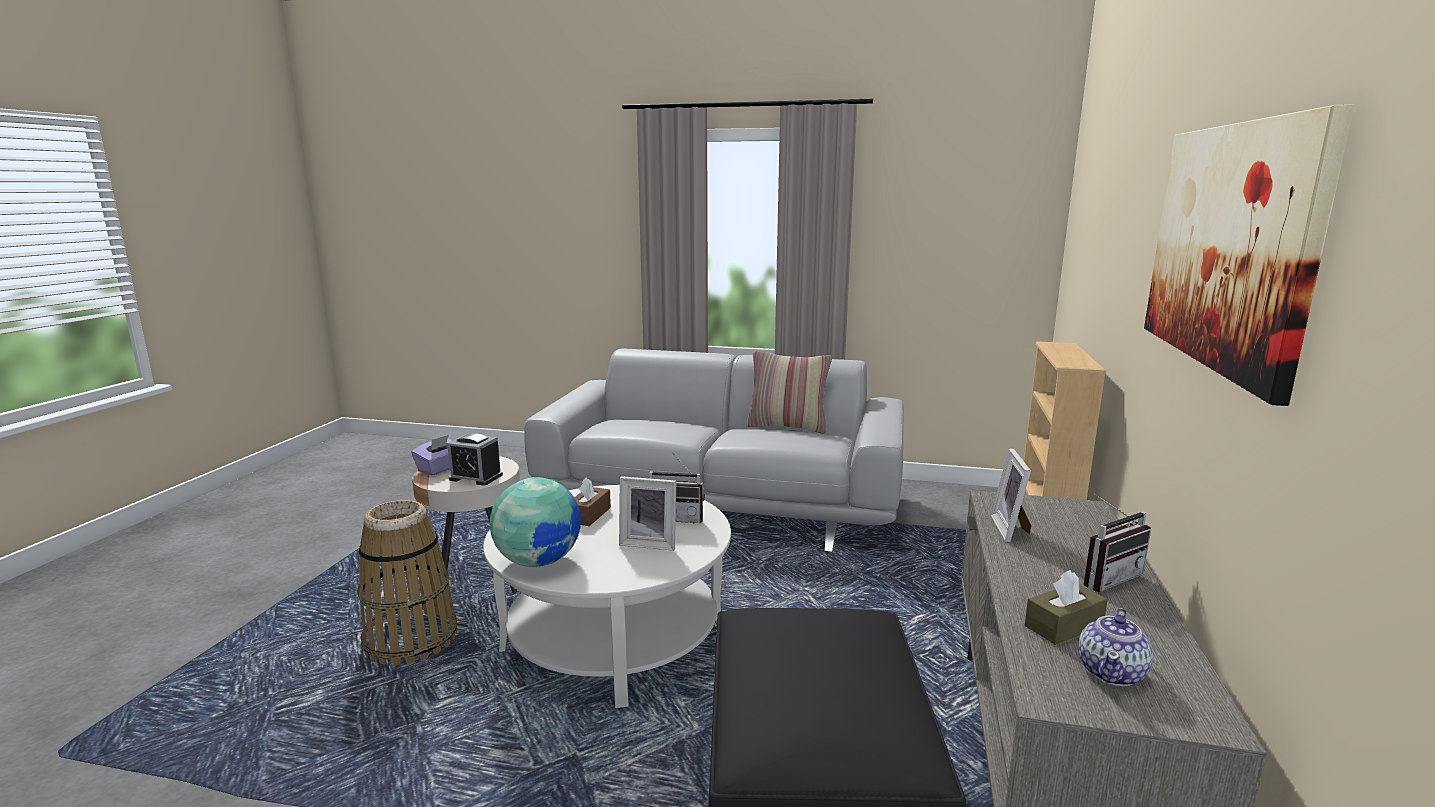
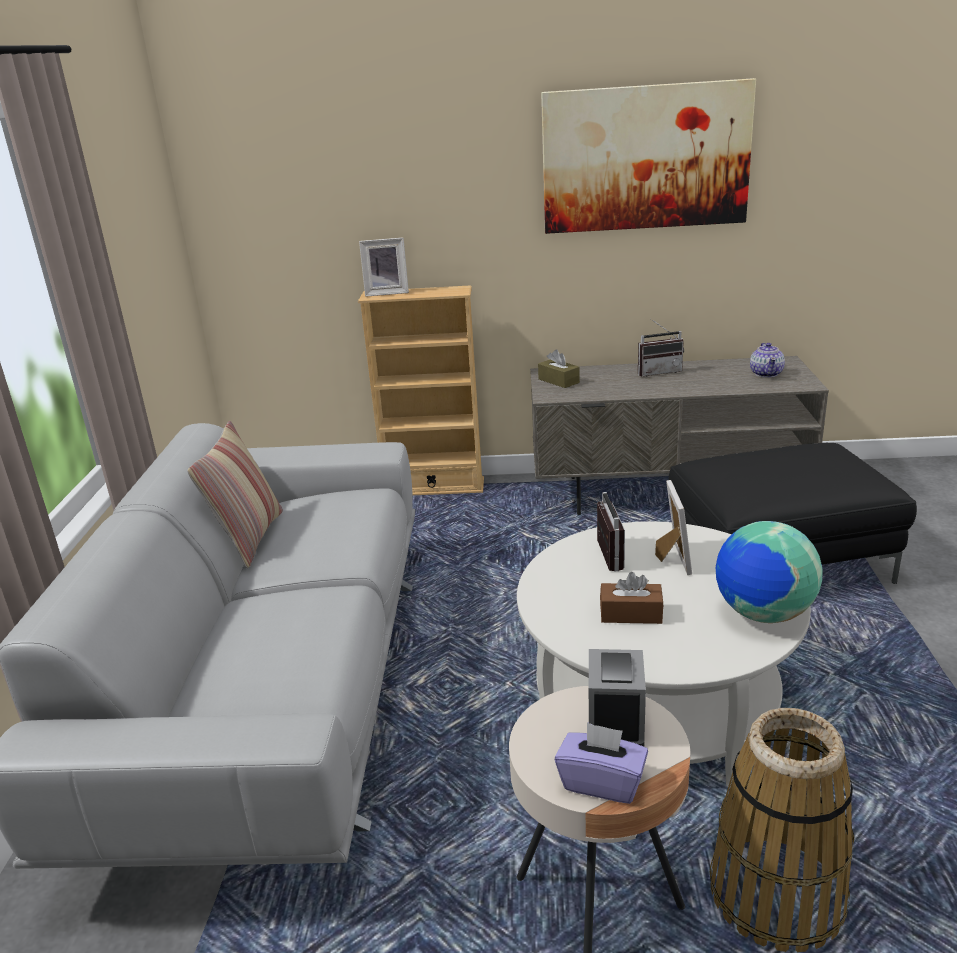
camera: 100 degrees left, 10 degrees up
(1012, 529) = (604, 391): picture frame -> picture frame (387, 292)
(1063, 626) = (730, 381): brown tissue box -> brown tissue box (558, 381)
(1105, 577) = (658, 371): radio -> radio turned 120 degrees clockwise
(1112, 672) = (766, 373): teapot -> teapot turned 75 degrees clockwise

